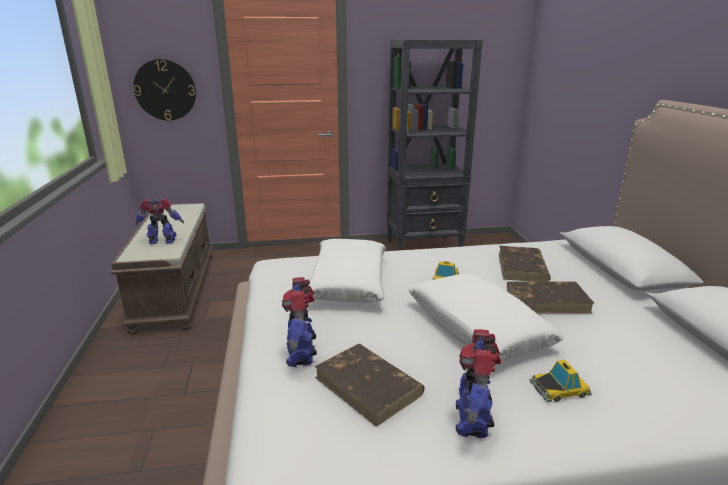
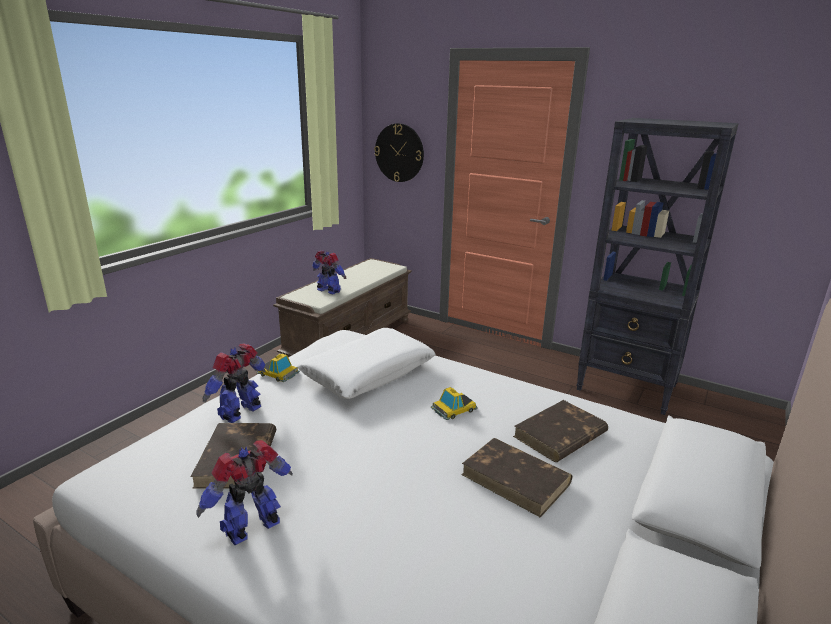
camera: 40 degrees right, 0 degrees up
(477, 327) = (397, 465): white pillow -> none
(559, 388) = (360, 555): toy car -> toy car (278, 373)

